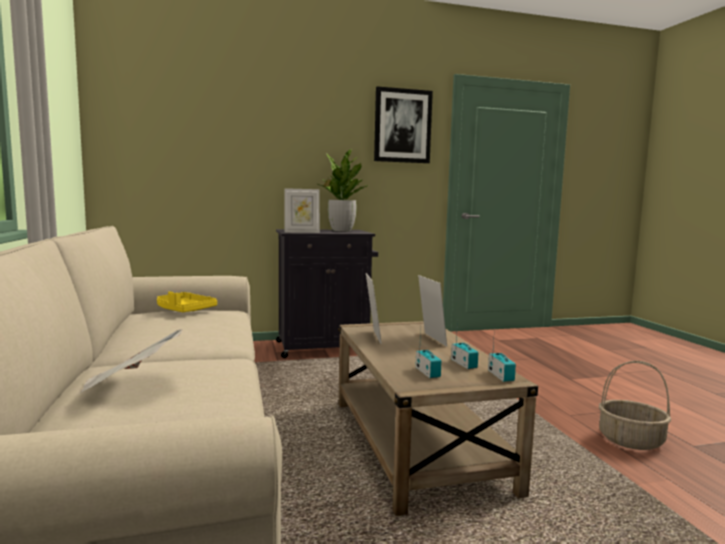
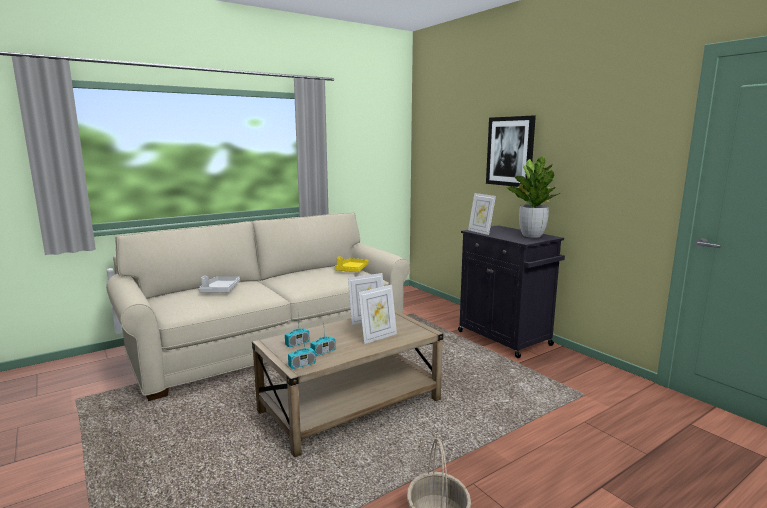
camera: 70 degrees right, 5 degrees up
(130, 387) = (220, 290): newspaper -> grey tray
(402, 126) = (624, 124): picture -> picture (510, 151)

